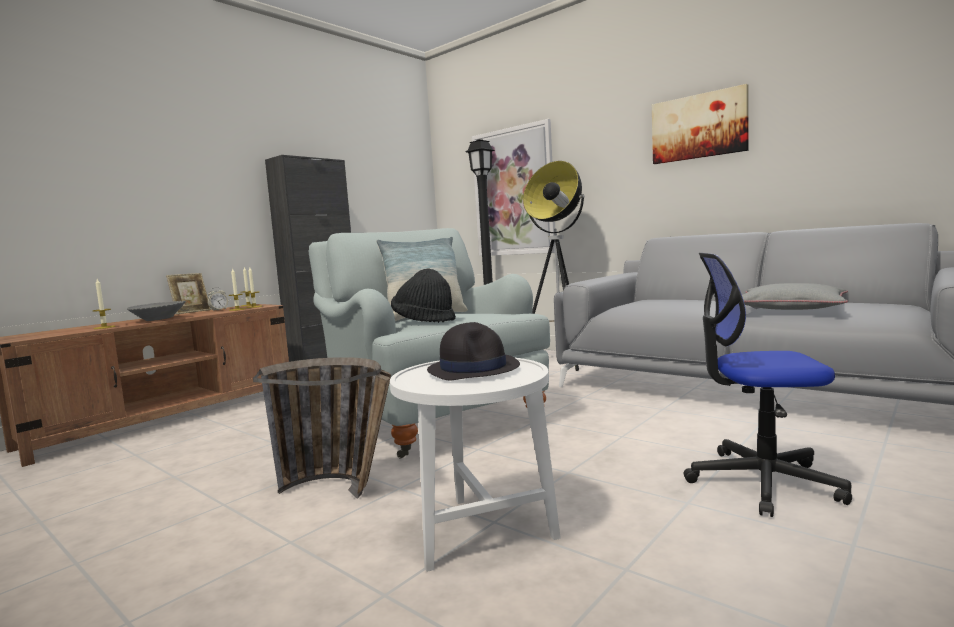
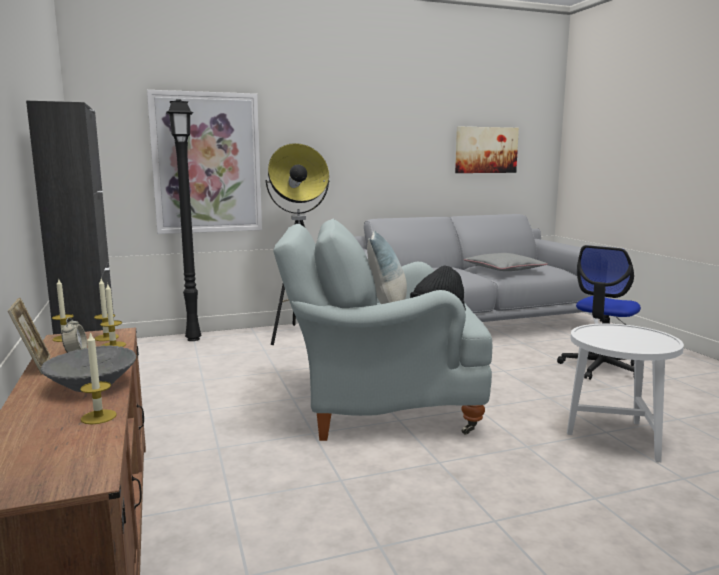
camera: 60 degrees left, 5 degrees up
(342, 490) = (512, 466): basket -> none
(473, 368) = (616, 334): black hat -> none
(698, 126) = (393, 131): picture -> picture (486, 150)

